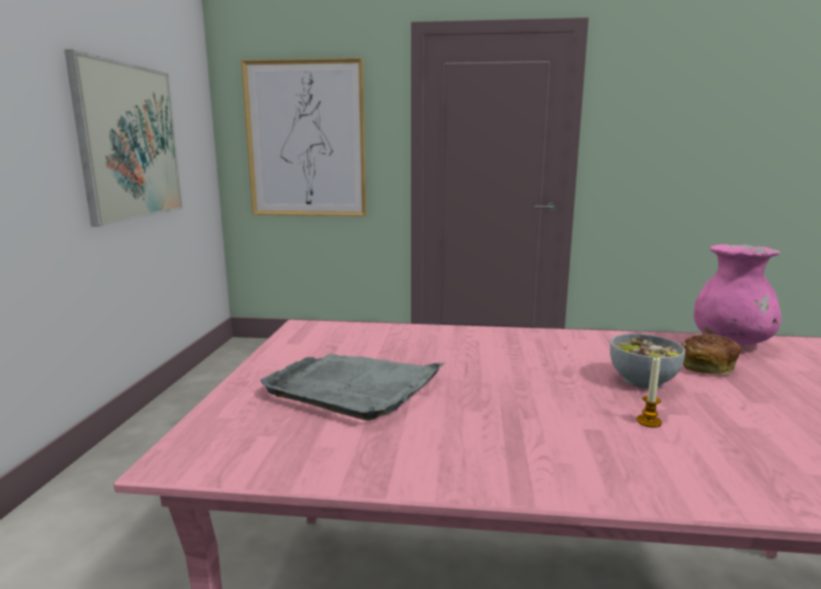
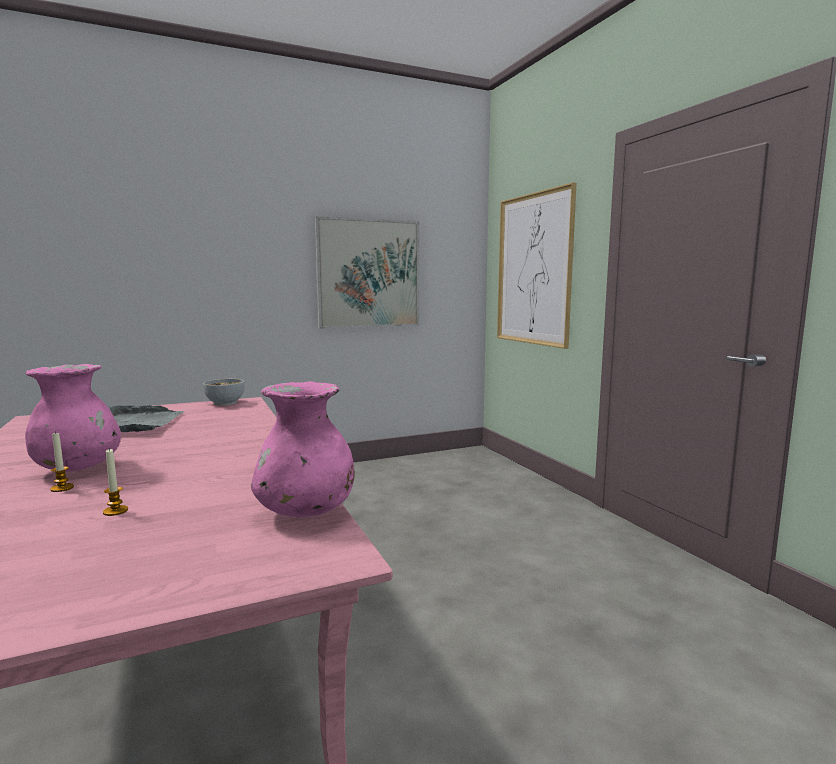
camera: 60 degrees right, 5 degrees down
(570, 415) = (78, 468): none -> pink vase
(642, 381) = (157, 482): bowl -> bowl (225, 403)
(708, 367) = (206, 503): bread -> none
(726, 398) = (115, 511): none -> candle

